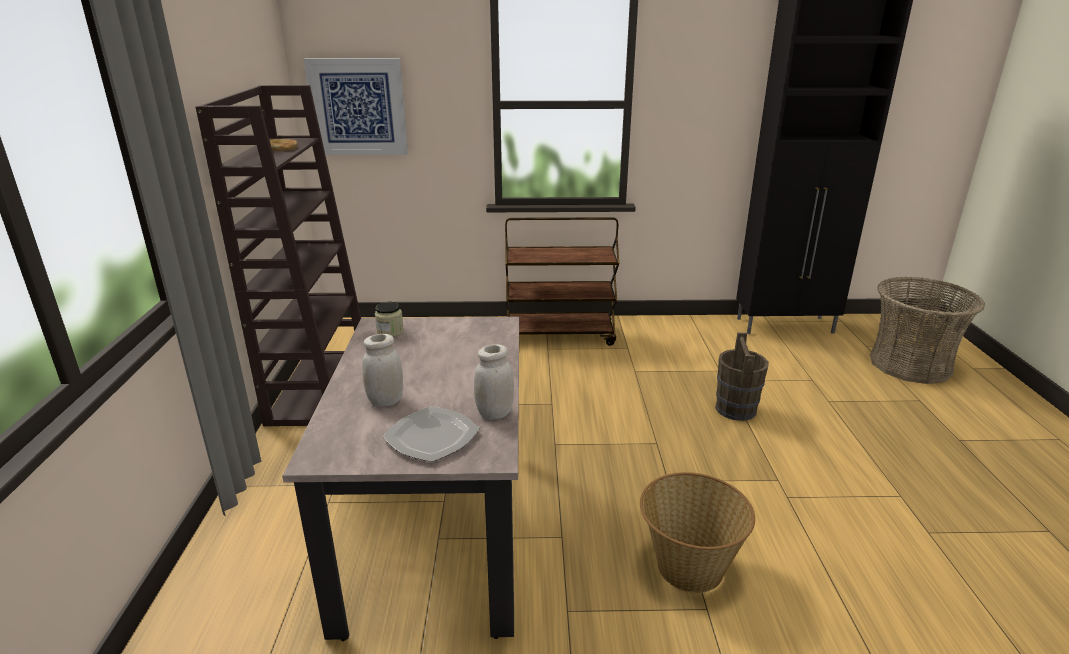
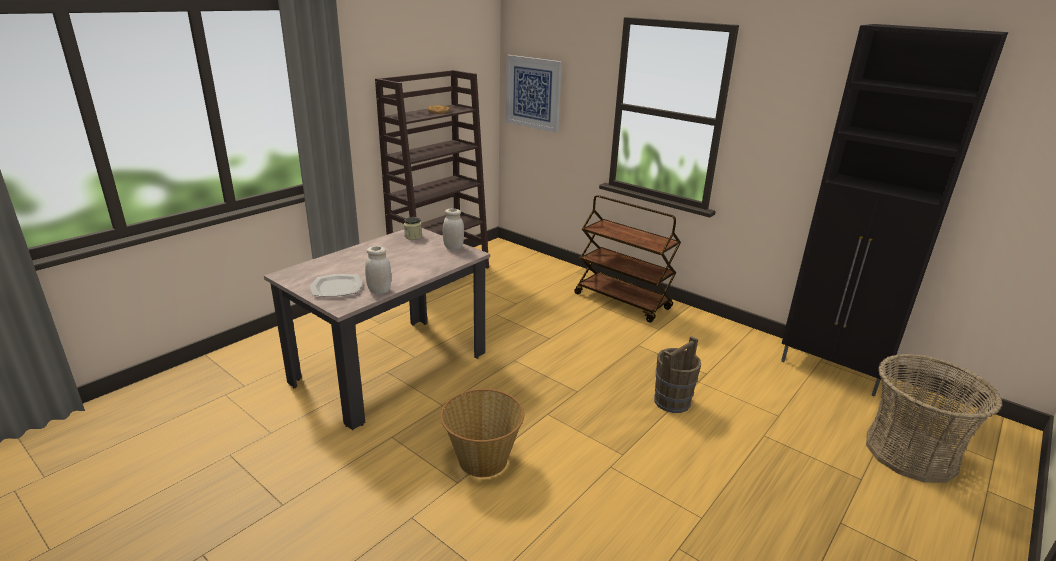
camera: 40 degrees right, 0 degrees up
(385, 401) = (349, 265): white jar -> white jar (453, 247)

